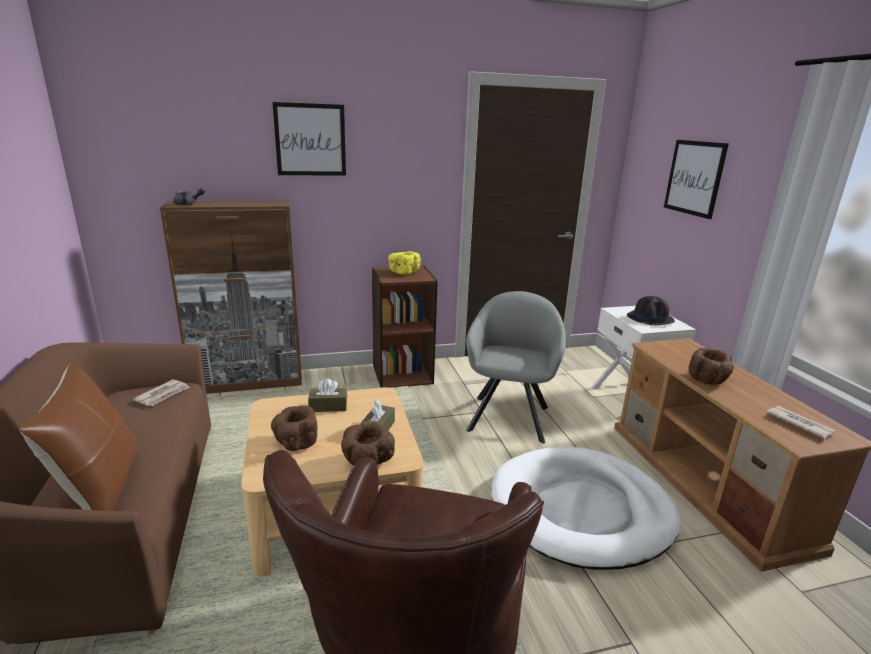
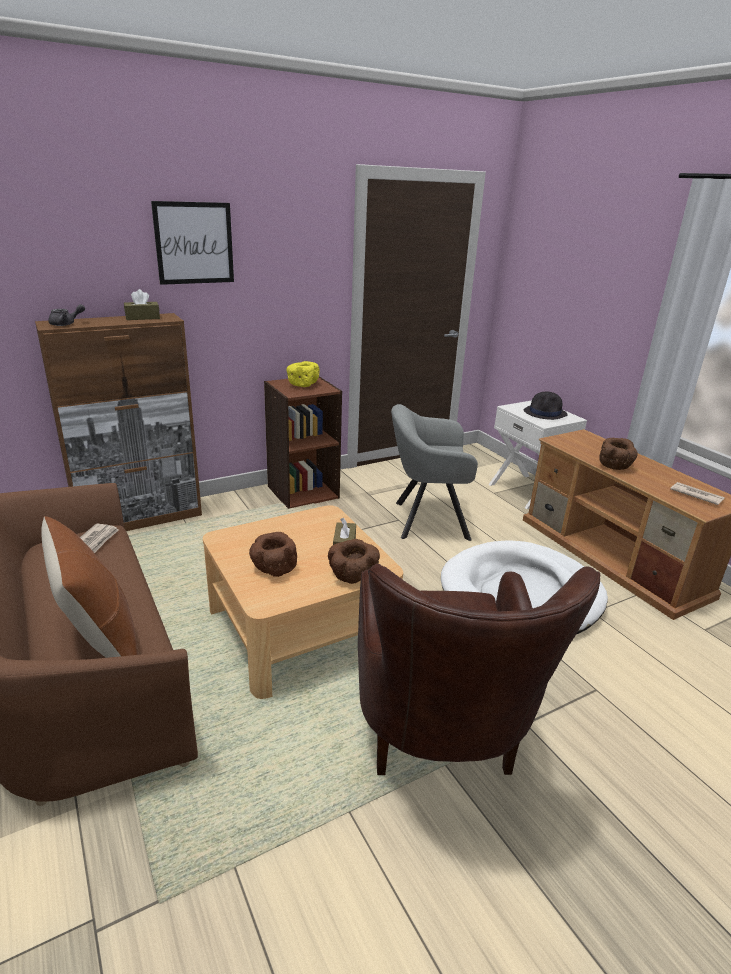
camera: 15 degrees left, 5 degrees up
(328, 406) = (283, 531): brown tissue box -> brown tissue box (142, 317)
(509, 415) = (425, 520): grey armchair -> grey armchair turned 90 degrees counterclockwise
(694, 178) = (579, 275): picture -> none

